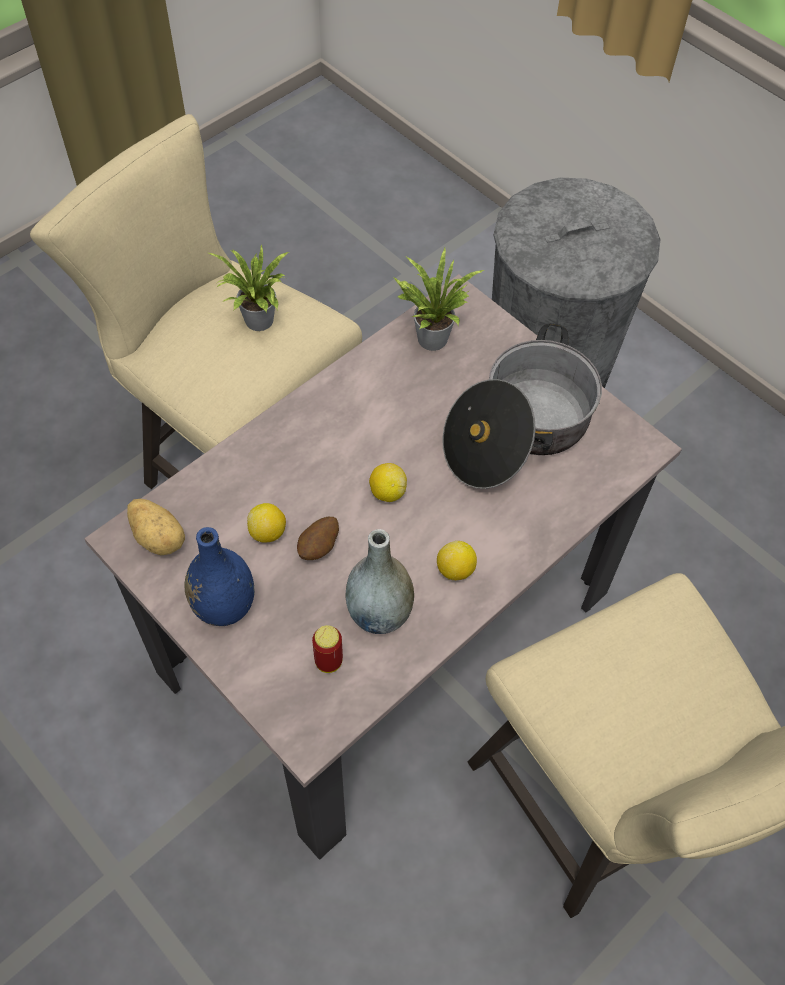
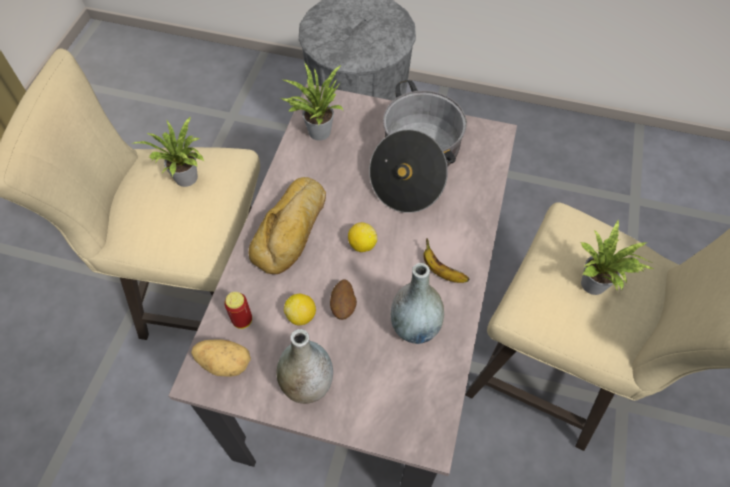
camera: 30 degrees left, 0 degrees up
(224, 606) = (307, 384): blue vase -> grey vase
(324, 436) = (293, 230): none -> bread
(328, 661) = (405, 379): can -> can (242, 320)
(455, 570) = (441, 271): lemon -> banana
(642, 695) = (596, 286): none -> potted plant

